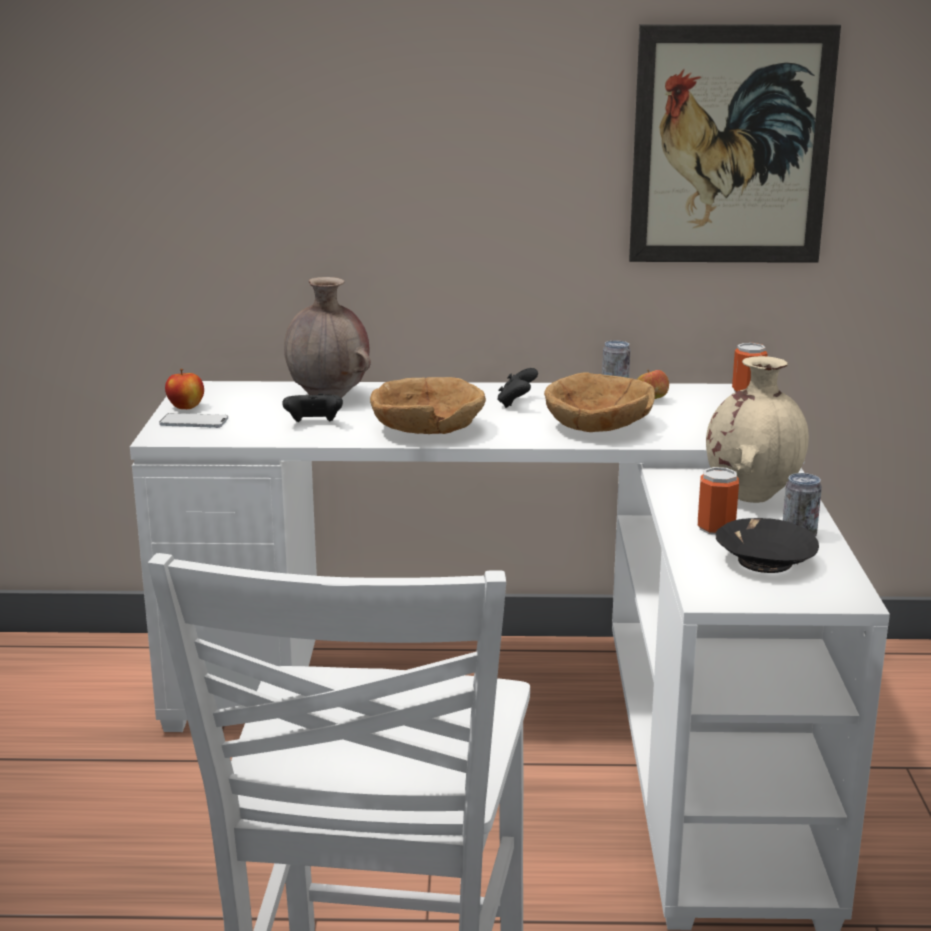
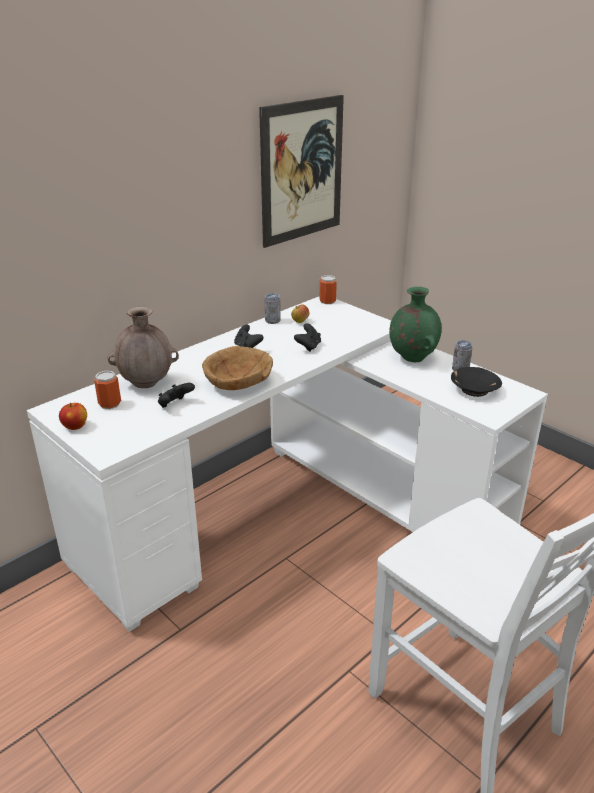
camera: 45 degrees left, 10 degrees up
(194, 422) = (104, 435): phone -> none
(598, 426) = (308, 347): brown bowl -> black game controller
(716, 528) = (430, 381): can -> can (110, 404)
(751, 496) = (412, 358): beige vase -> green vase

